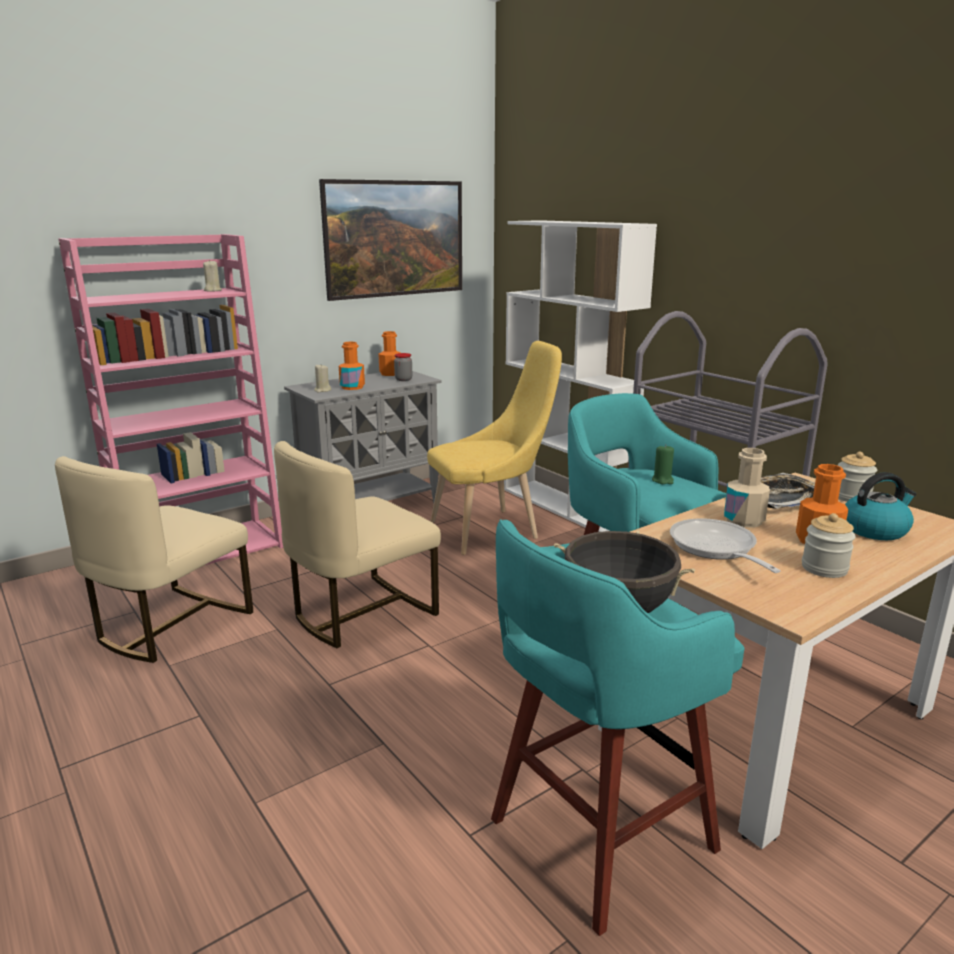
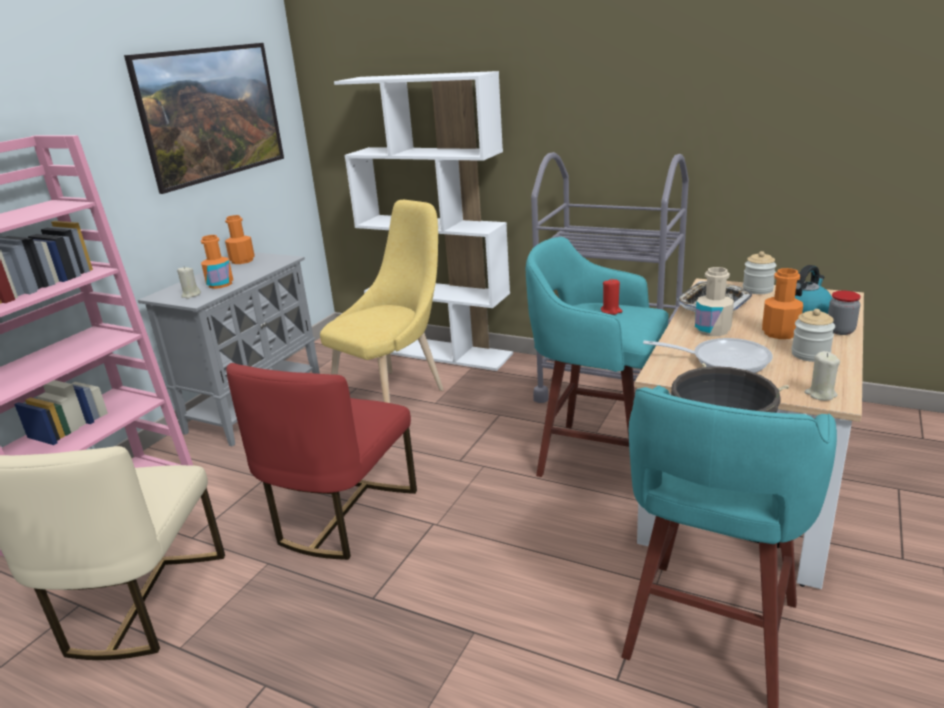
camera: 25 degrees left, 5 degrees up
(212, 290) = (46, 206): beige candle -> beige candle (820, 394)
(361, 613) = (341, 515): beige chair -> red chair
(403, 379) = (265, 264): jar -> jar (840, 331)
(662, 480) = (611, 311): green candle -> red candle
(716, 548) = (723, 360): frying pan -> frying pan turned 150 degrees clockwise

